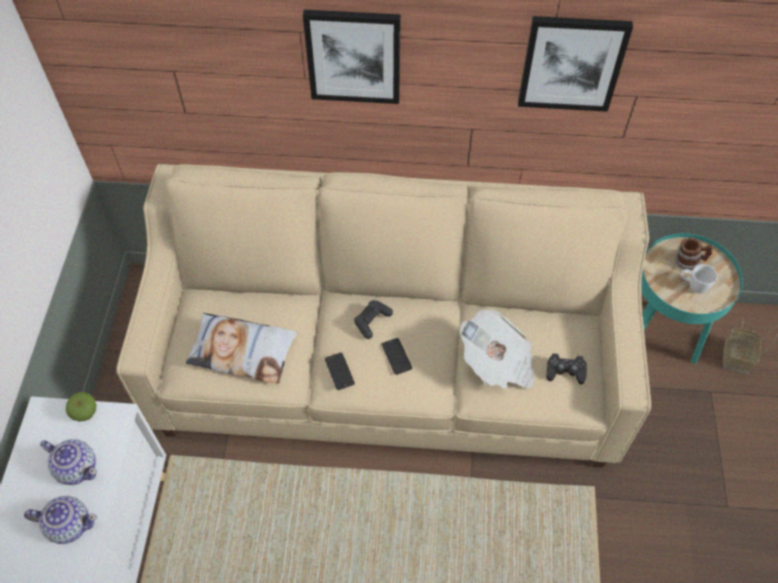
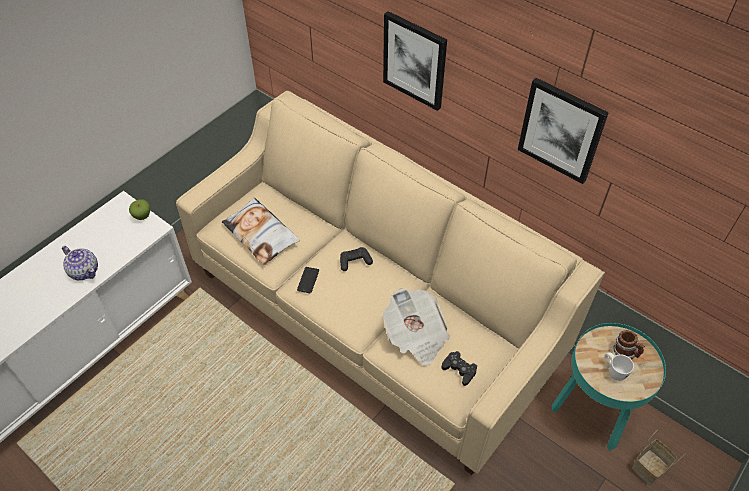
camera: 35 degrees right, 5 degrees down
(77, 467) = (113, 243): teapot -> none
(396, 356) = (351, 292): phone -> none

